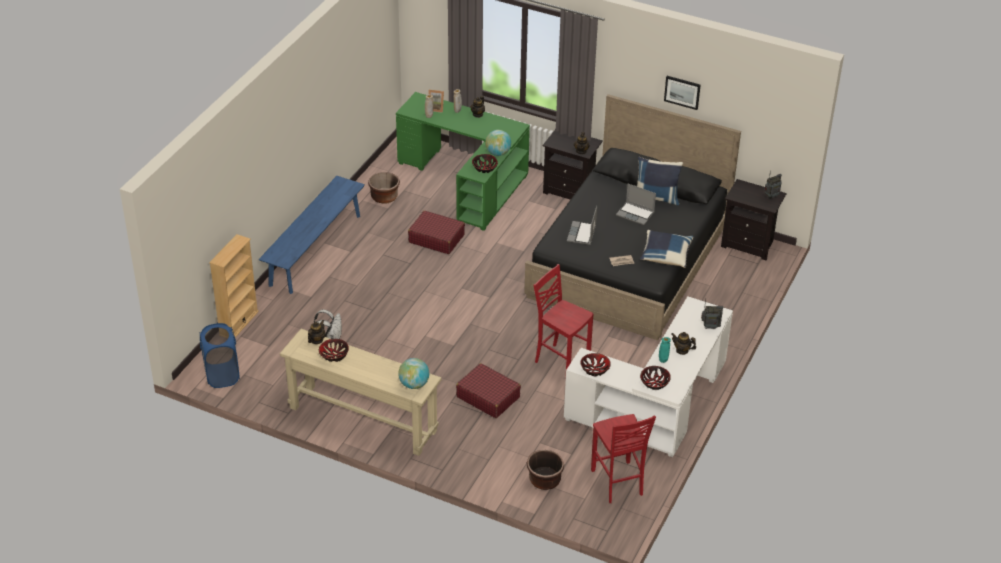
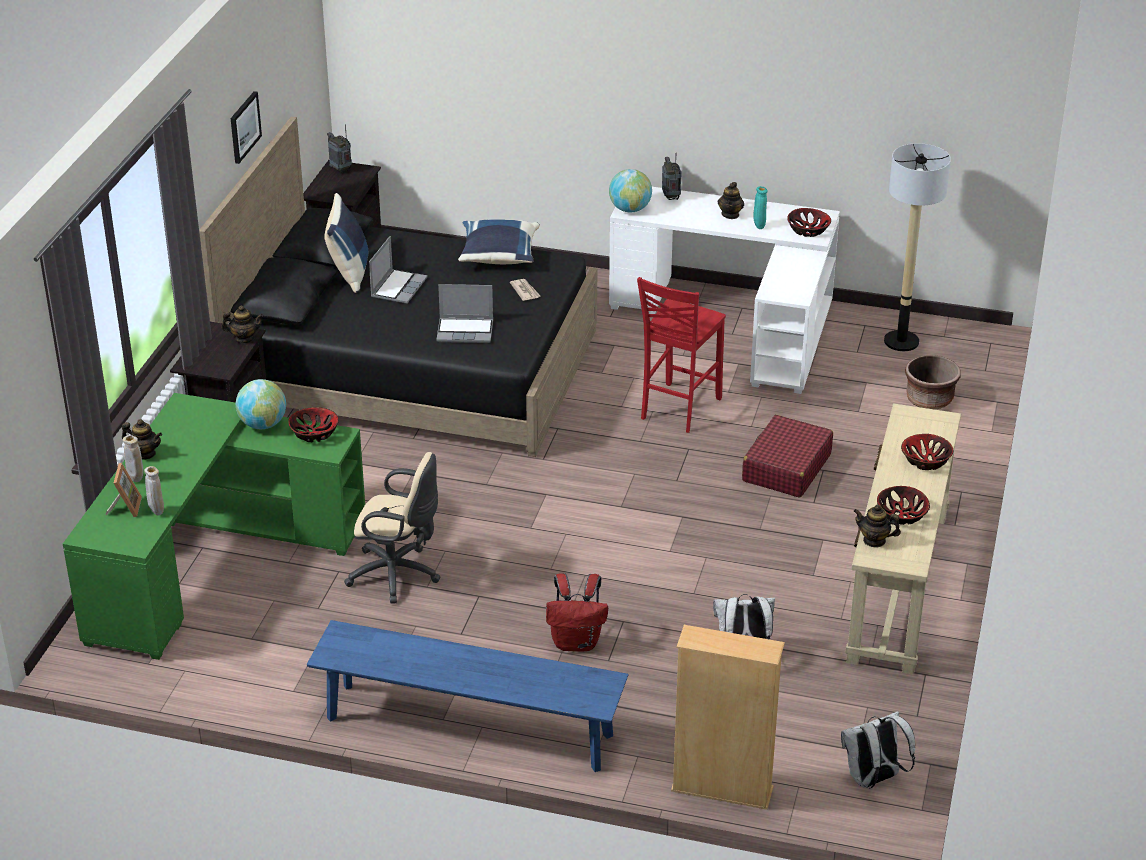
camera: 100 degrees left, 5 degrees down
(222, 375) = (873, 779): blue laundry basket -> white backpack
(362, 291) = (577, 642): none -> red backpack
(384, 197) = (278, 661): brown planter -> none
(414, 384) = (923, 425): globe -> globe (630, 209)
(436, 238) = (398, 575): red suitcase -> beige office chair
(595, 369) = (797, 283): bowl -> bowl (925, 461)
(617, 483) = (901, 341): red chair -> floor lamp

